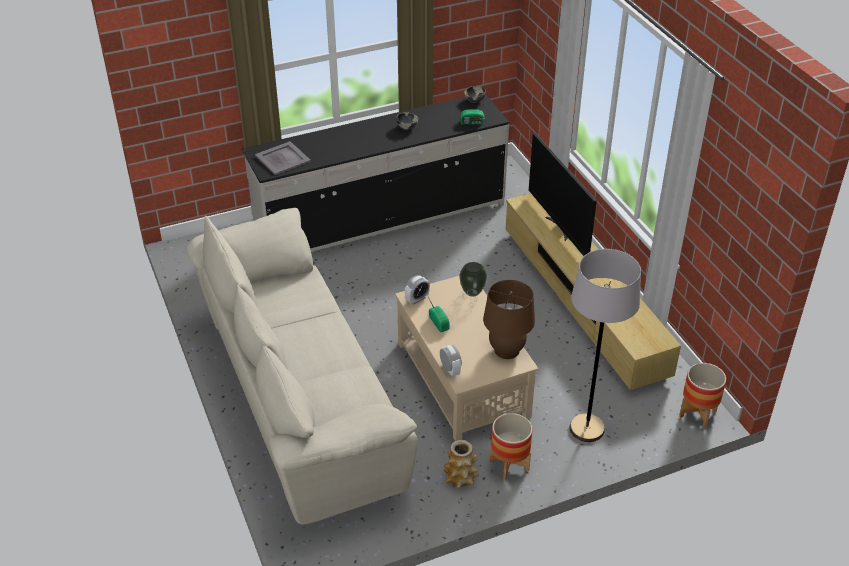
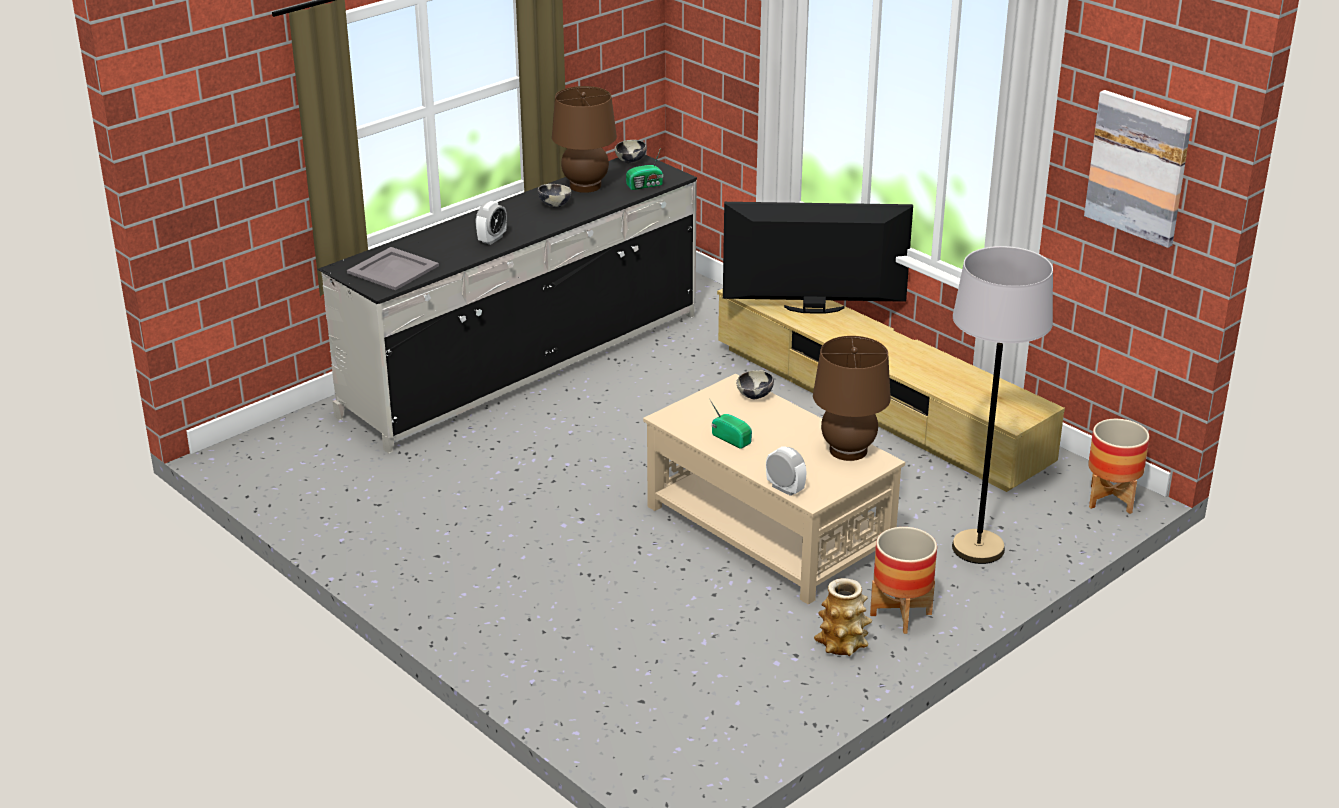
camera: 20 degrees left, 10 degrees down
(301, 401) = (547, 607): beige sofa -> none
(417, 299) = (680, 418): alarm clock -> alarm clock (492, 239)
(435, 115) = (585, 186): none -> brown table lamp
(472, 293) = (755, 396): vase -> bowl
(559, 228) = (813, 309): television -> television turned 135 degrees clockwise
(745, 207) = (1138, 167): none -> picture

